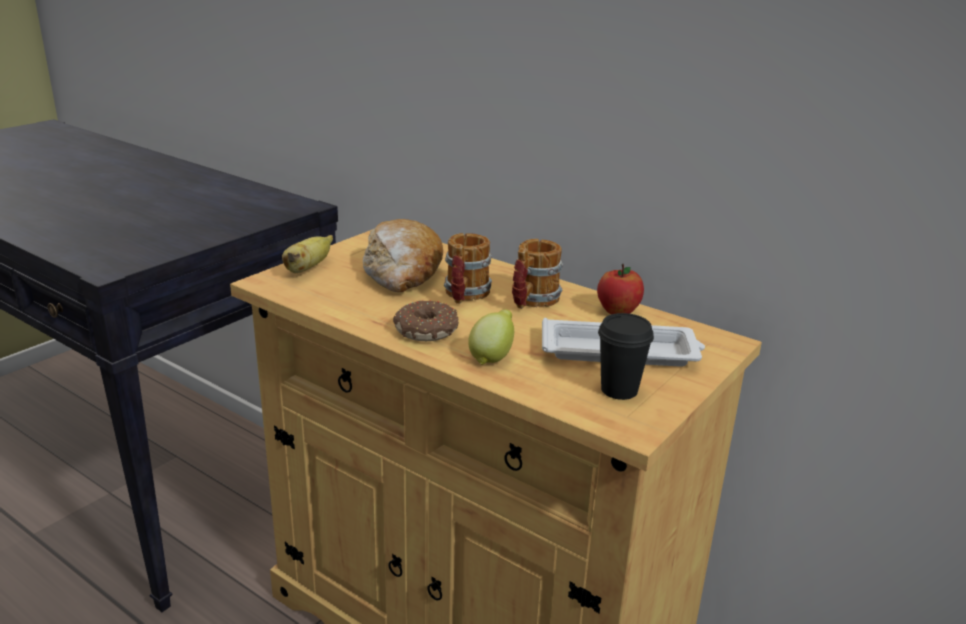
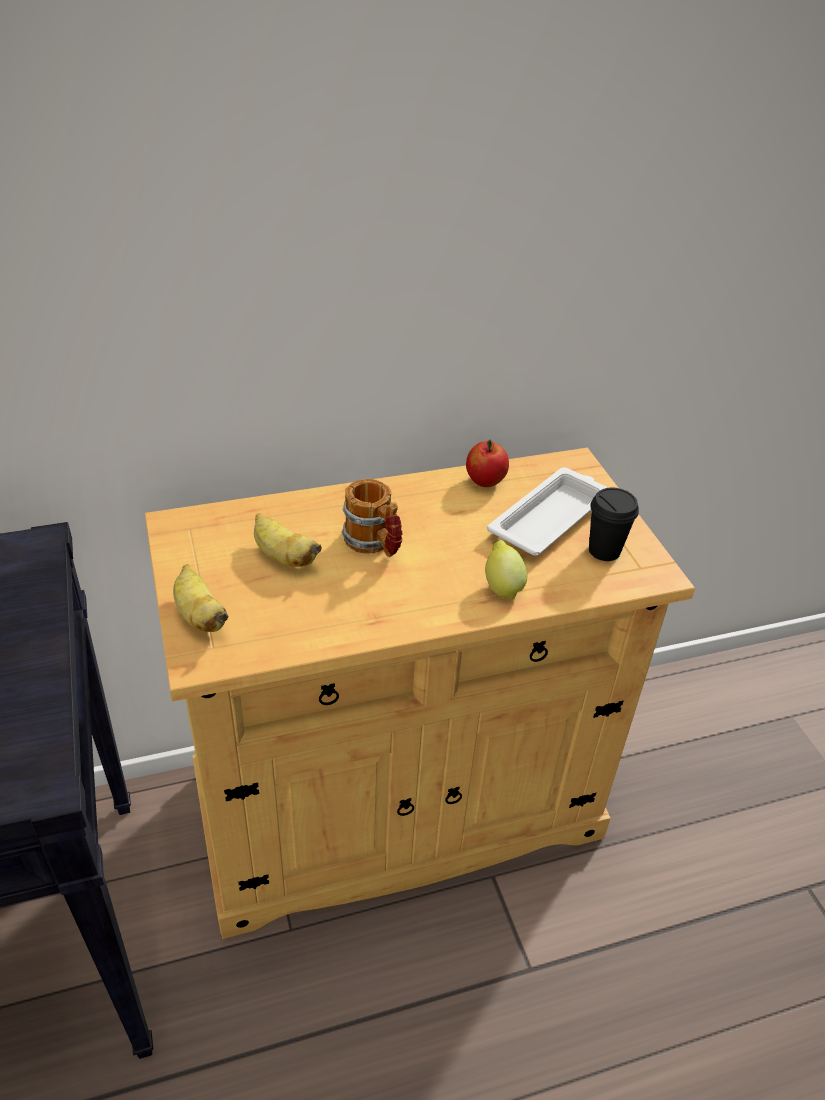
camera: 55 degrees left, 15 degrees up
(402, 272) = (283, 556): bread -> banana
(428, 330) = (420, 599): donut -> none
(531, 302) = (424, 514): mug -> none

